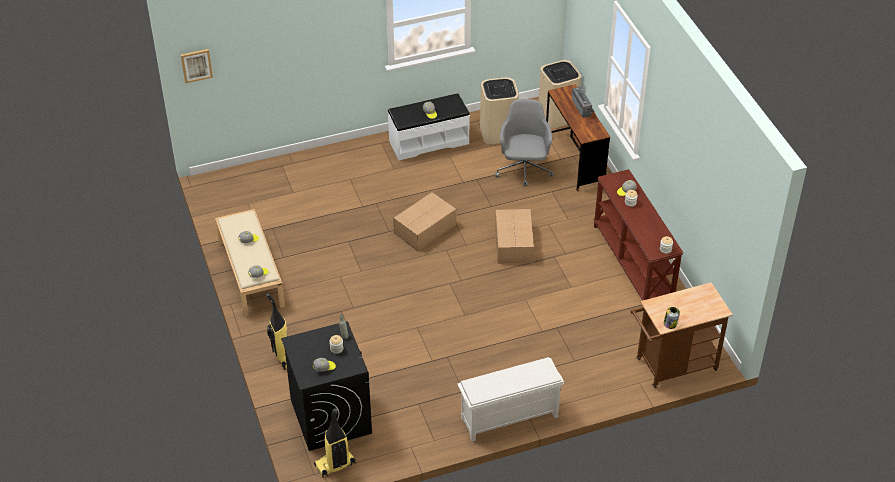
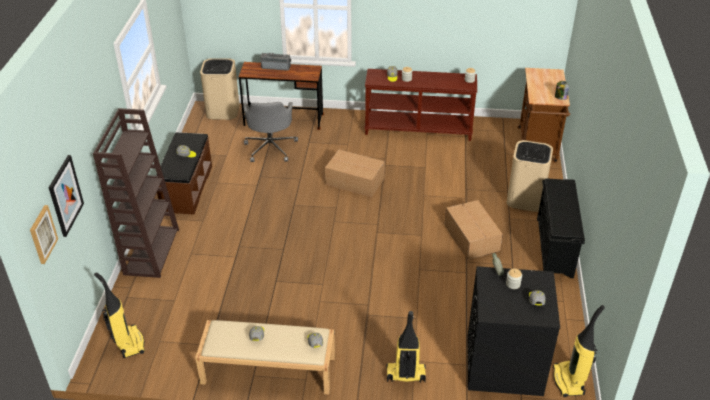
camera: 65 degrees left, 5 degrees down
(237, 188) = (129, 342): none -> vacuum cleaner
(242, 56) = (65, 195): none -> picture
(339, 155) = (151, 251): none -> brown bookcase
(426, 229) = (298, 225): cardboard box -> cardboard box (471, 237)
(428, 141) = (186, 188): white bench -> brown bench
(498, 133) = (213, 146): beige trash can -> beige trash can (525, 199)
(508, 418) = (555, 247): white shoe rack -> black shoe rack
(524, 169) = (271, 147): grey office chair -> grey office chair turned 120 degrees counterclockwise

